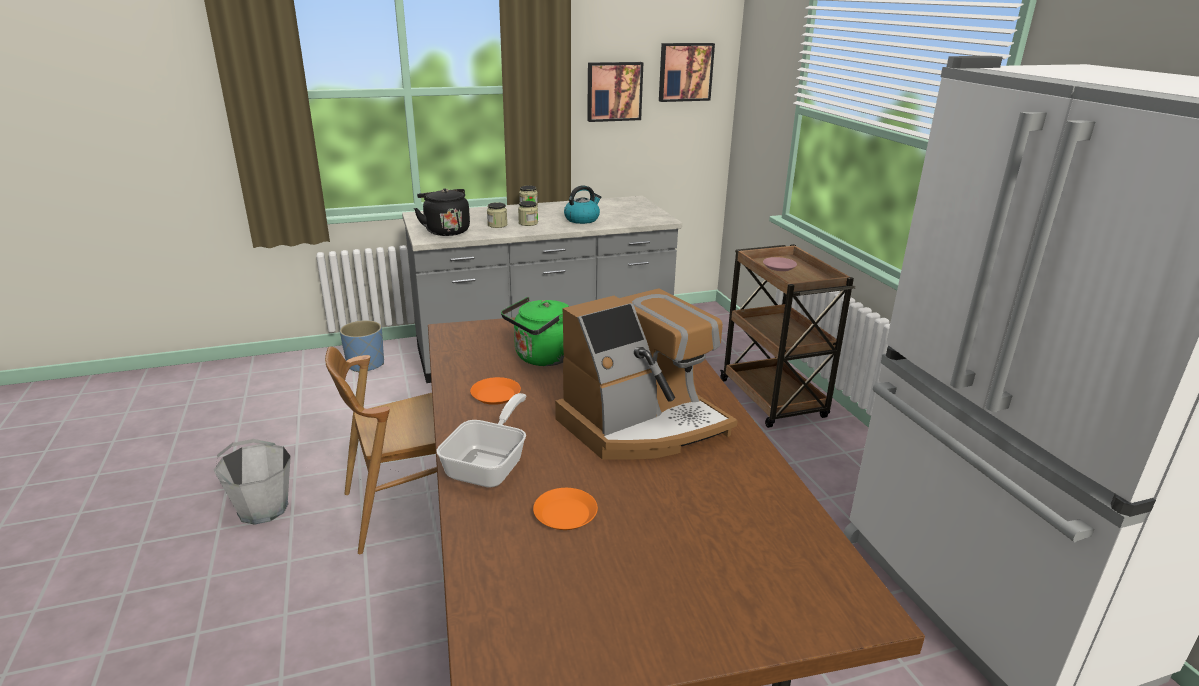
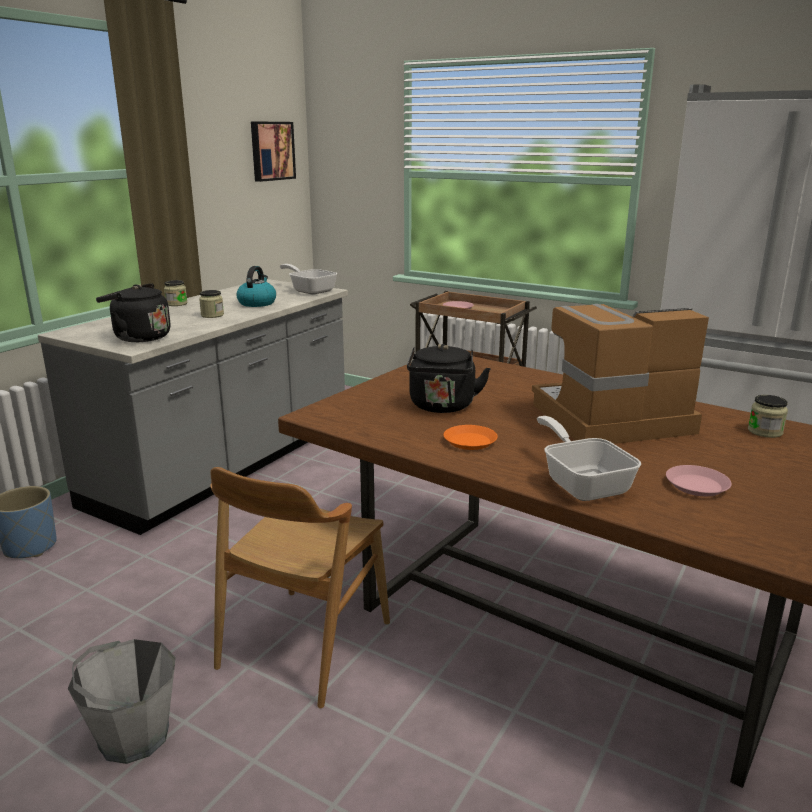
camera: 40 degrees left, 5 degrees down
(497, 225) = (184, 322): jar -> jar (765, 431)
(542, 358) = (442, 407): green kettle -> black kettle
(565, 514) = (696, 485): orange plate -> pink plate
(614, 91) = (218, 172): picture -> none
(643, 425) = (610, 419): coffee machine -> coffee machine turned 120 degrees counterclockwise
(649, 216) = (310, 290): none -> frying pan

